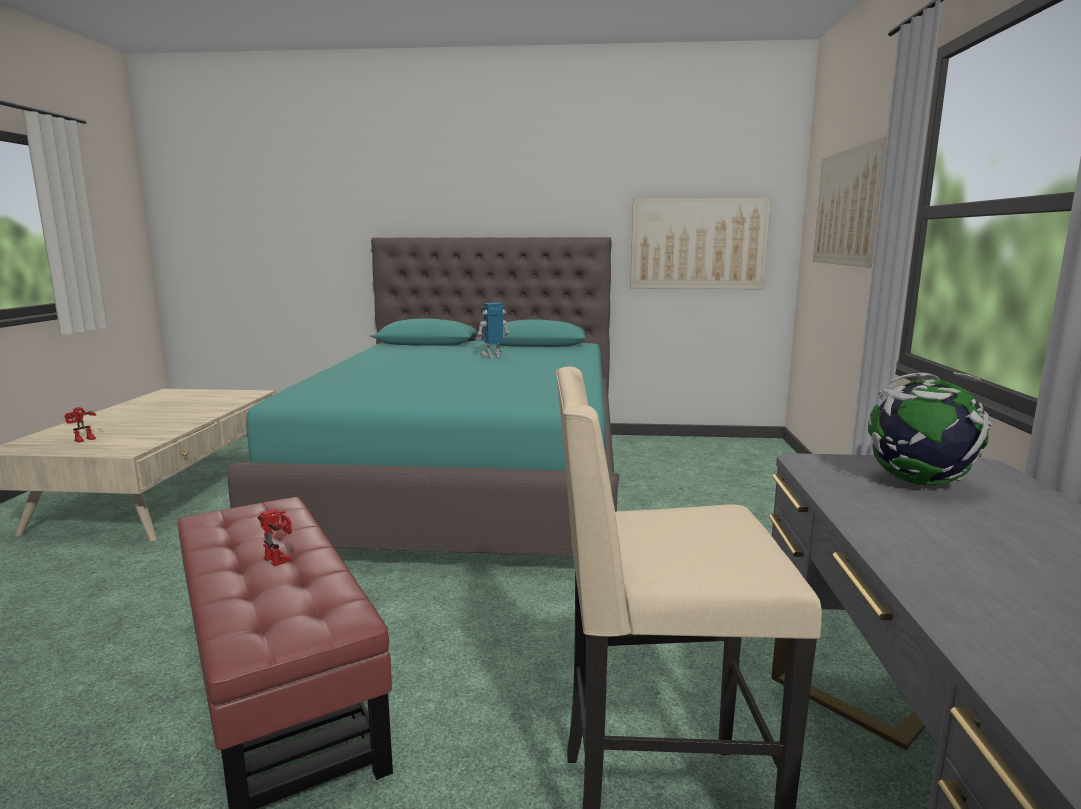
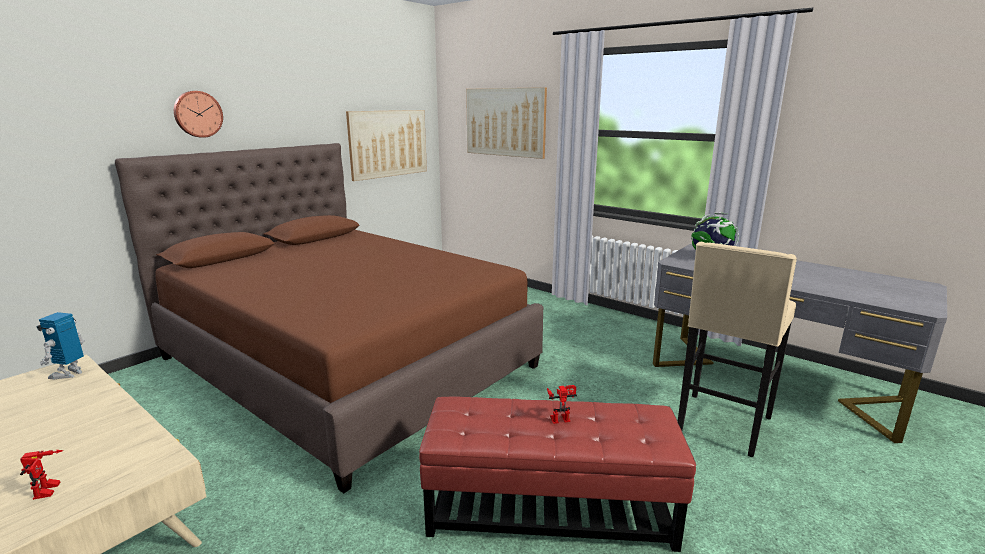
camera: 55 degrees left, 5 degrees up
(453, 199) = (197, 114): none -> wall clock
(468, 484) = (347, 362): turquoise bed -> brown bed
(492, 356) = (328, 254): toy robot -> toy robot (69, 374)

